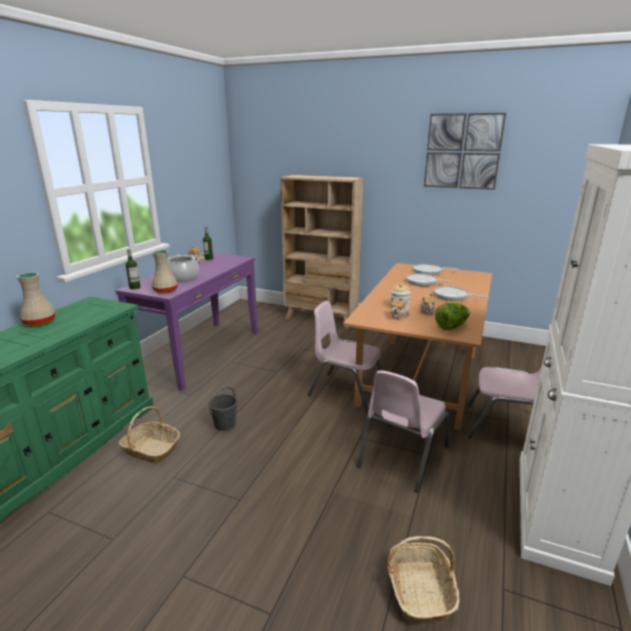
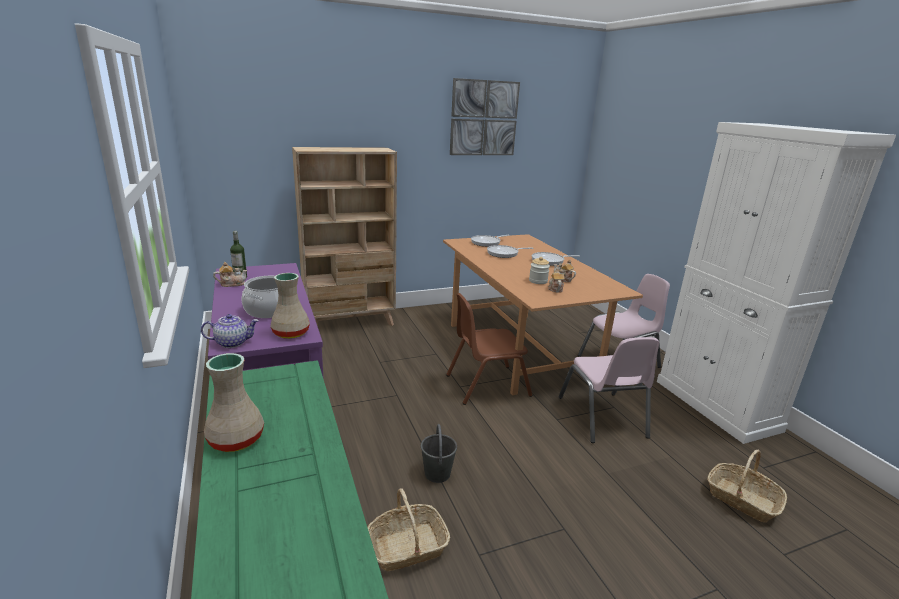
camera: 45 degrees left, 0 degrees up
(135, 287) = (232, 342): bottle -> teapot
(347, 391) = (487, 385): pink chair -> brown chair
(451, 326) = (601, 286): lettuce -> none

